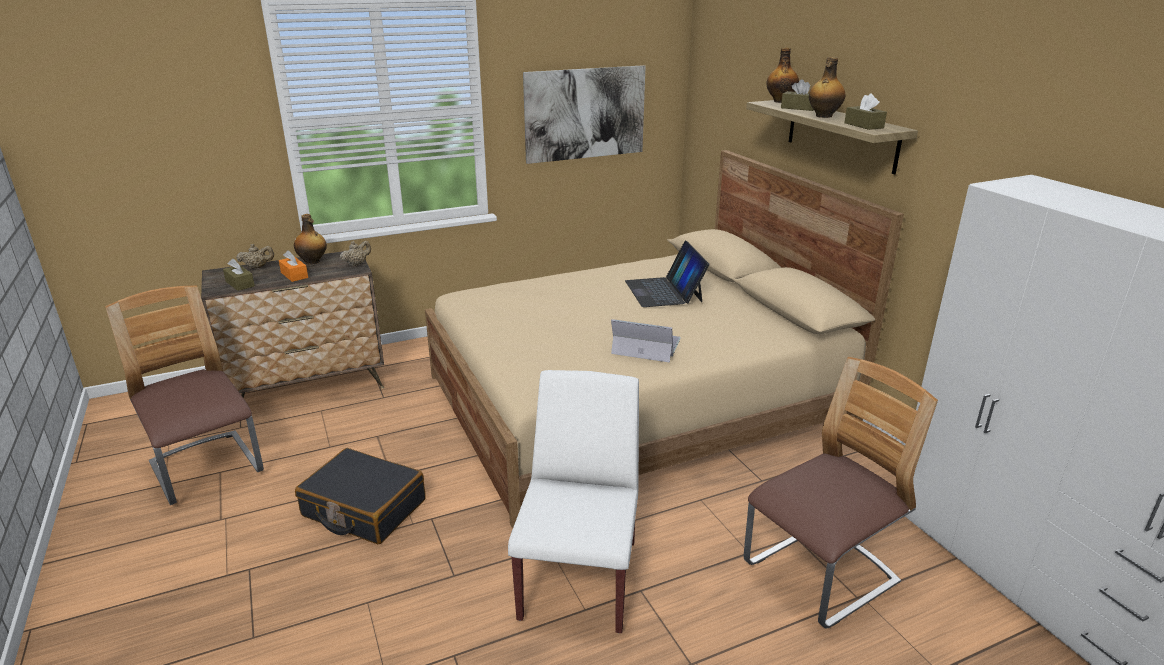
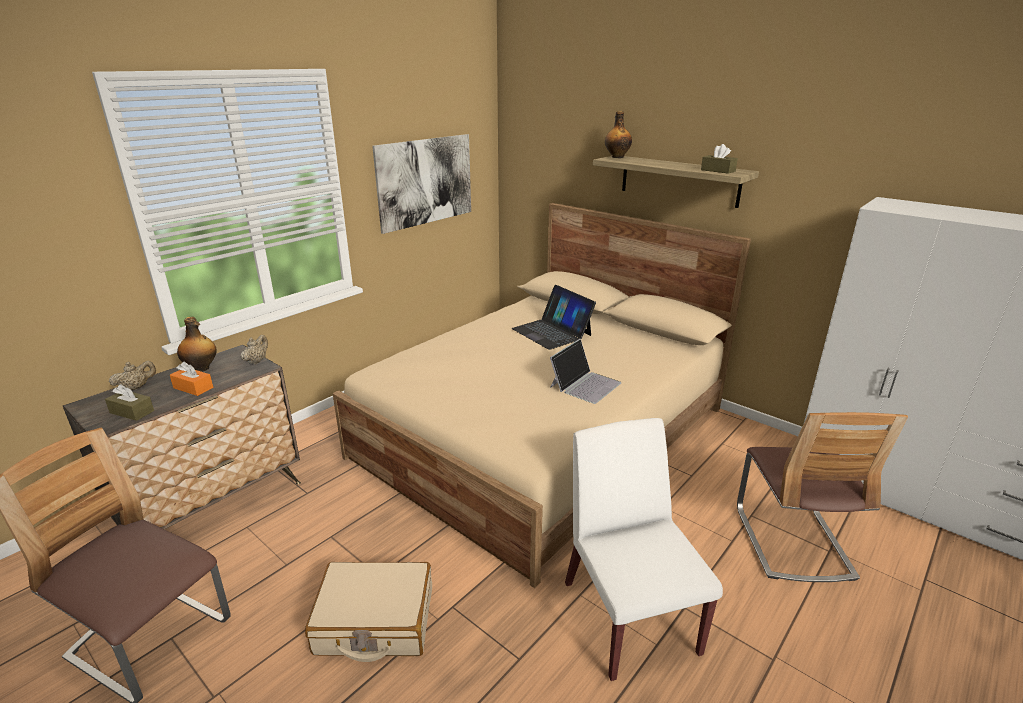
camera: 25 degrees left, 0 degrees up
(363, 508) = (375, 621): black suitcase -> beige suitcase
(645, 346) = (585, 384): laptop -> laptop turned 135 degrees clockwise
(798, 108) = (642, 161): brown tissue box -> none
(820, 575) = (792, 541): chair -> chair turned 150 degrees clockwise
(823, 116) = (674, 166): bottle -> none

